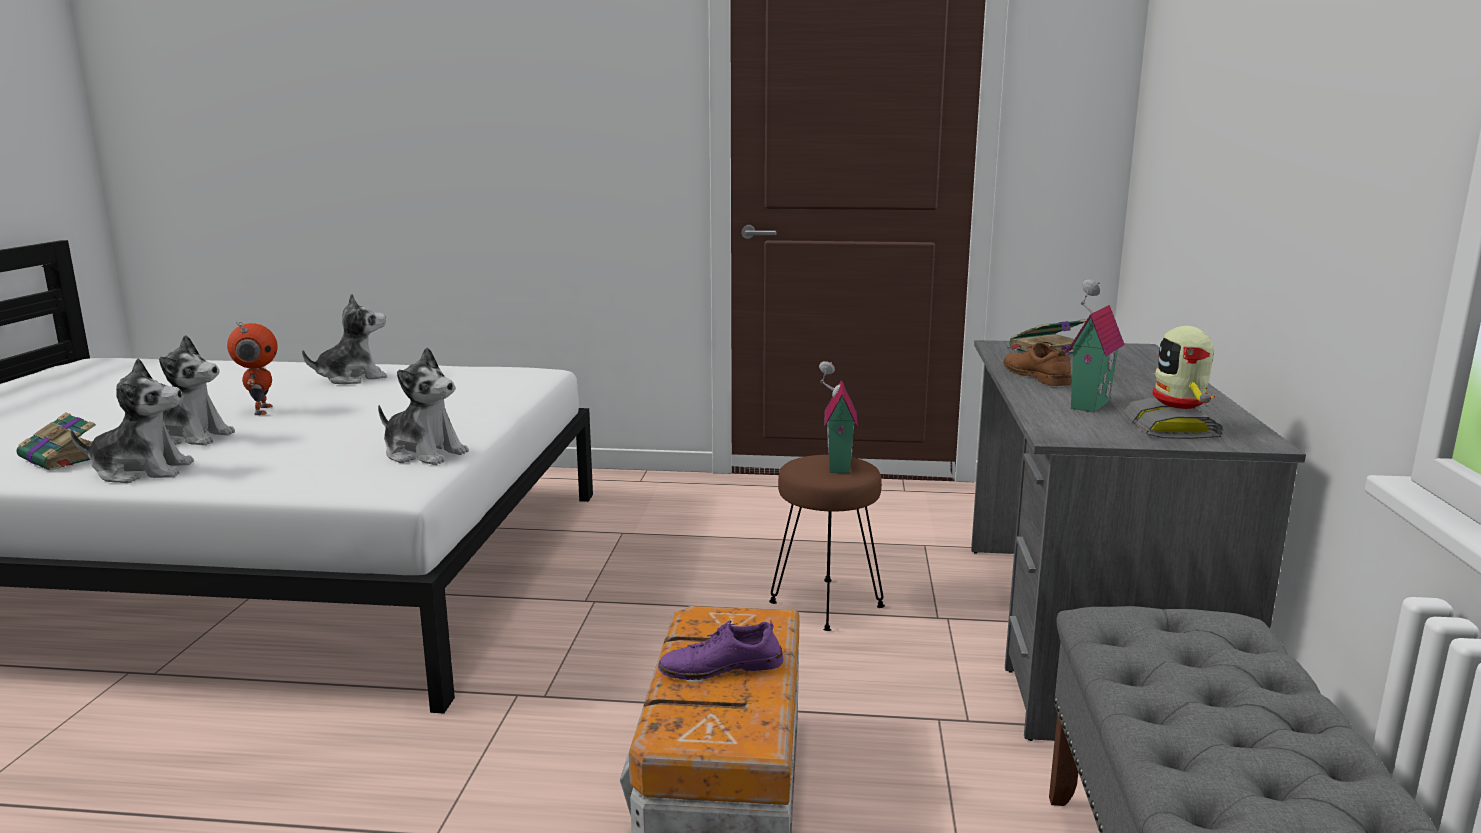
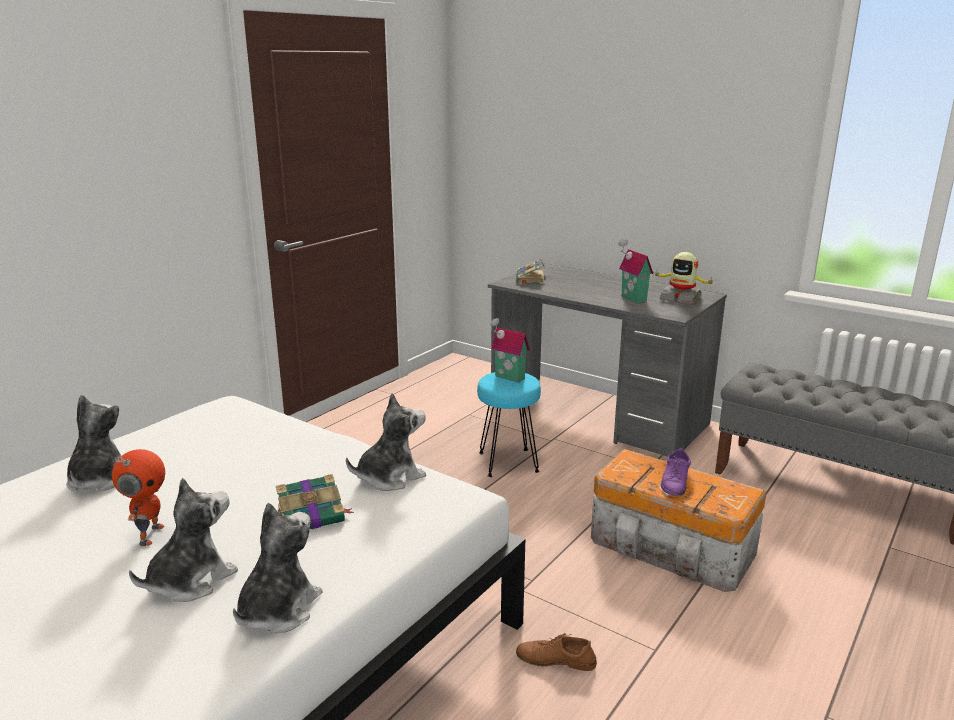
camera: 60 degrees left, 5 degrees up
(64, 458) = (166, 661): book -> book (313, 516)
(261, 410) = (149, 535): toy robot -> toy robot turned 75 degrees clockwise
(826, 604) = (507, 462): brown stool -> turquoise stool
(1036, 376) = (577, 293): brown shoe -> brown shoe (556, 659)

